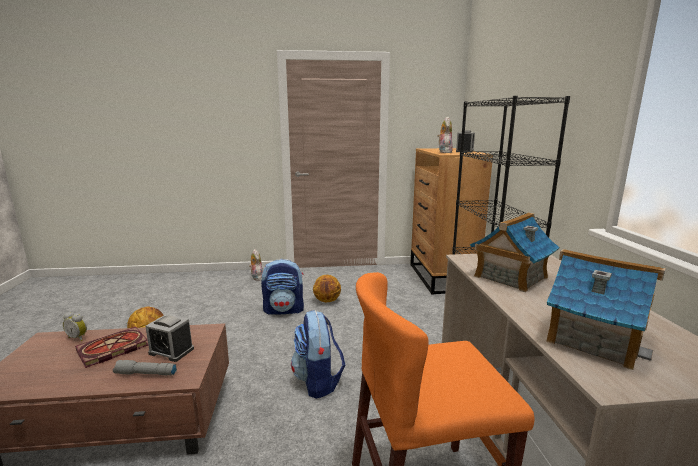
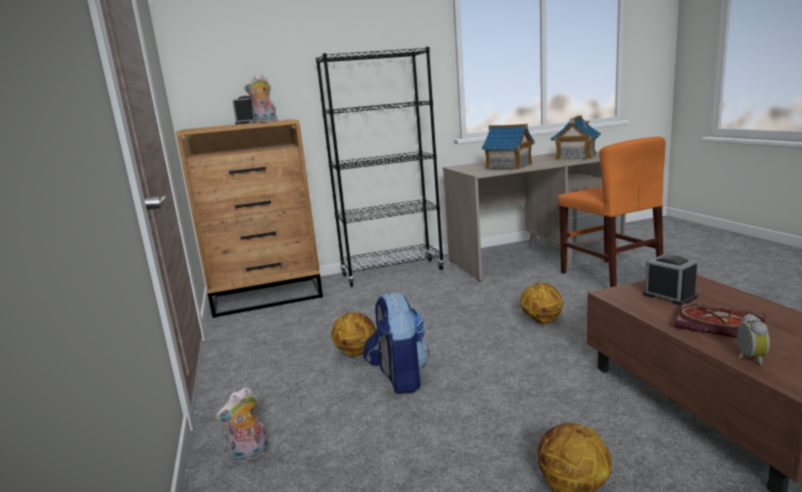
camera: 100 degrees left, 0 degrees up
(145, 374) = (713, 293): grey flashlight -> none
(171, 351) = (669, 296): alarm clock -> alarm clock turned 45 degrees counterclockwise
(318, 381) = (541, 321): backpack -> basketball

